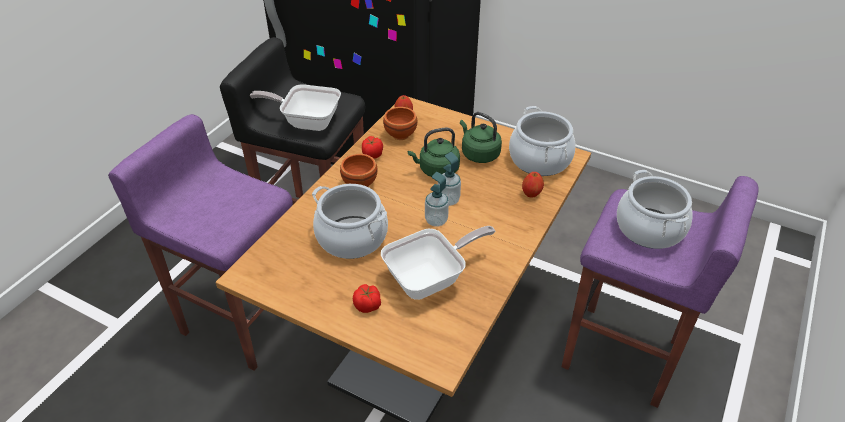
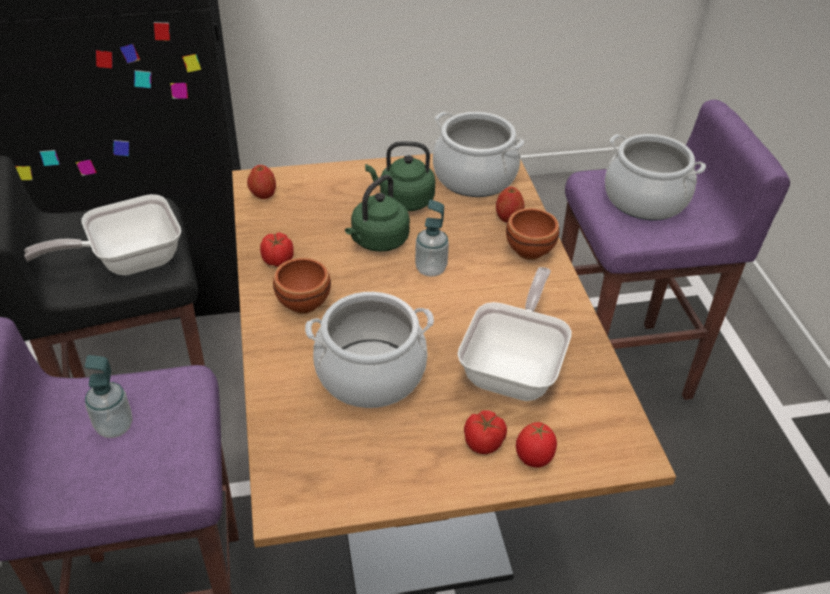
camera: 40 degrees left, 0 degrees up
(383, 330) = (534, 459): none -> tomato
(400, 134) = (285, 219): brown bowl -> brown bowl (528, 250)
(436, 220) = (444, 299): soap dispenser -> soap dispenser (114, 426)

